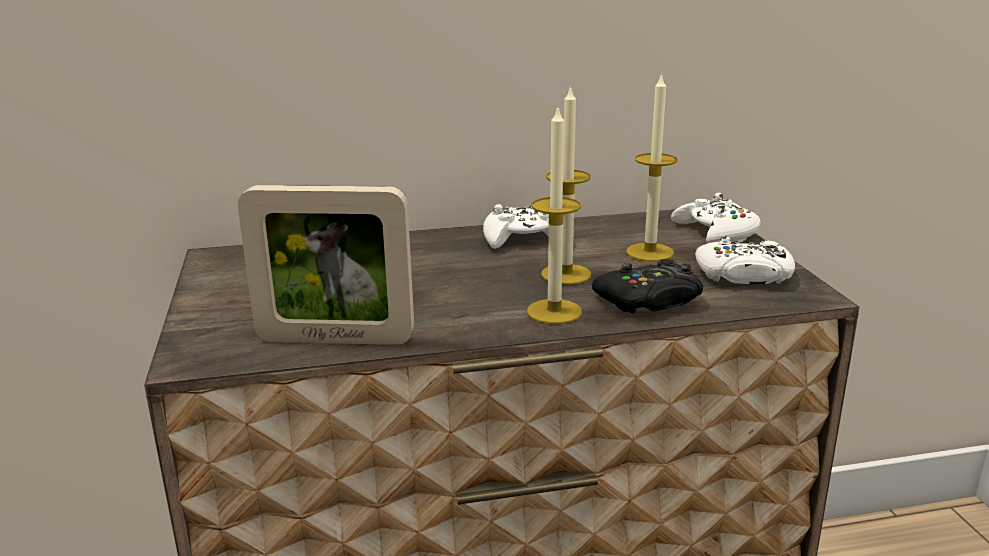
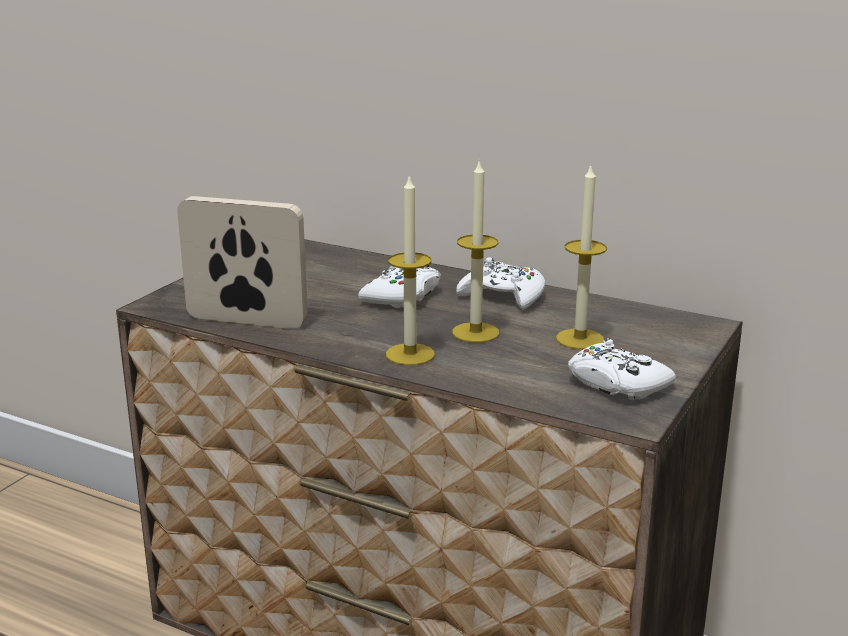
camera: 40 degrees right, 0 degrees up
(335, 339) = (247, 321): picture frame -> picture frame turned 150 degrees clockwise
(649, 300) = (495, 372): black game controller -> none
(716, 233) = (678, 343): white game controller -> white game controller (402, 296)

